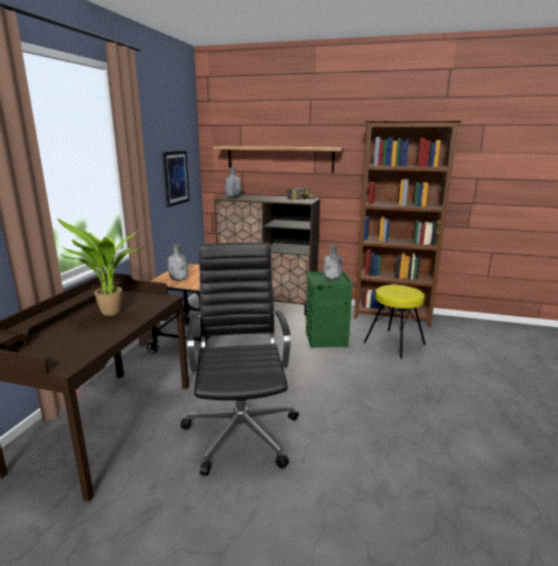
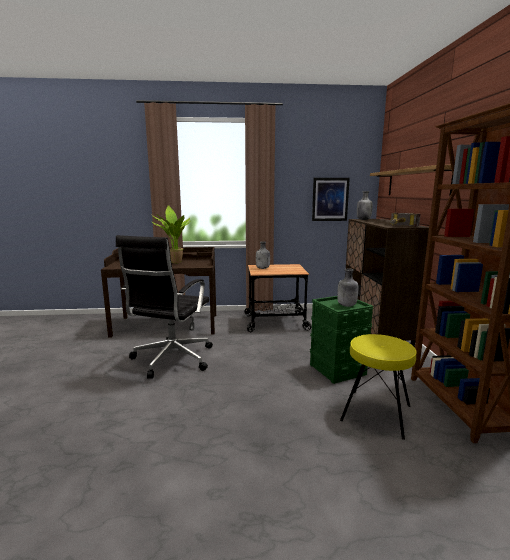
camera: 70 degrees right, 5 degrees down
(241, 431) = (171, 359): black office chair -> black office chair turned 135 degrees clockwise

